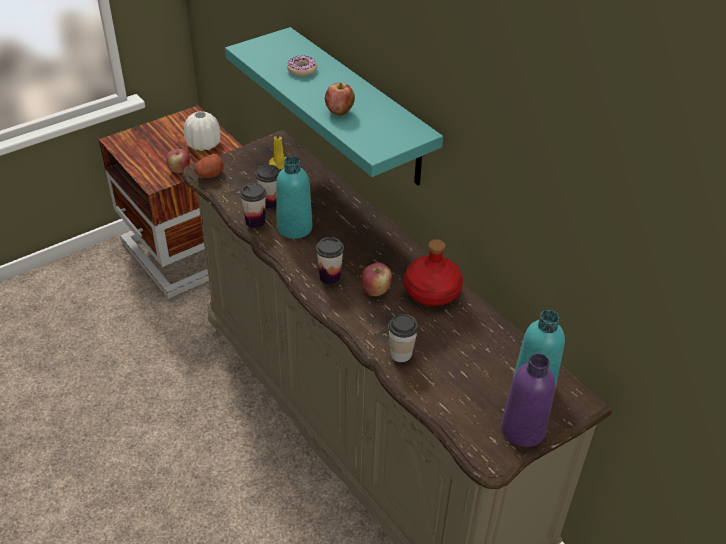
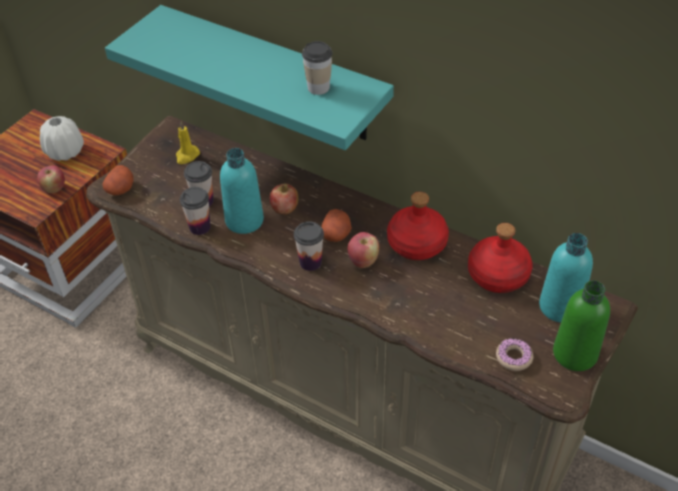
camera: 20 degrees left, 5 degrees up
(302, 70) = (206, 51): donut -> donut (514, 357)
(339, 112) = (275, 88): apple -> apple (285, 210)
(365, 262) = (336, 234): none -> potato
(401, 354) = (424, 319): cup -> cup (318, 87)
(490, 339) = (497, 274): none -> red bottle
(523, 429) = (575, 354): purple bottle -> green bottle

